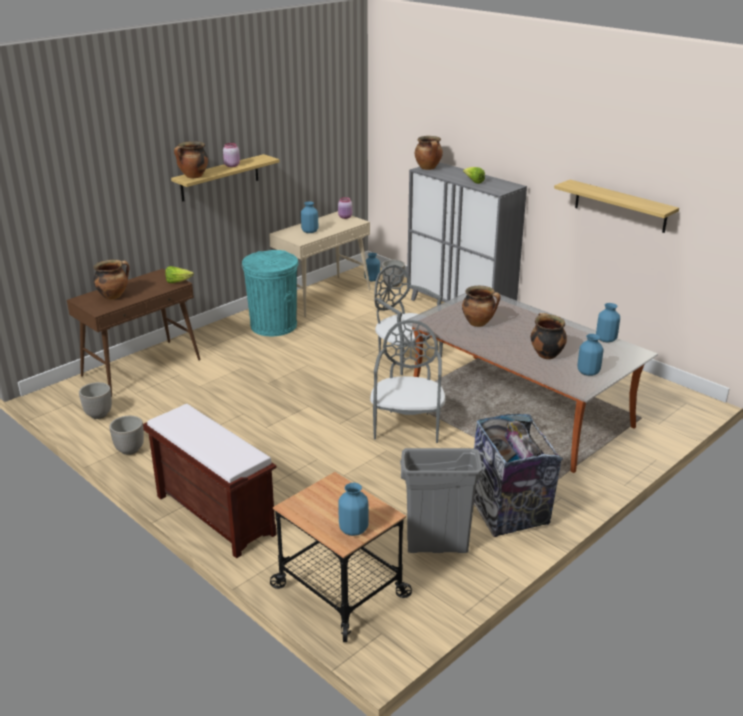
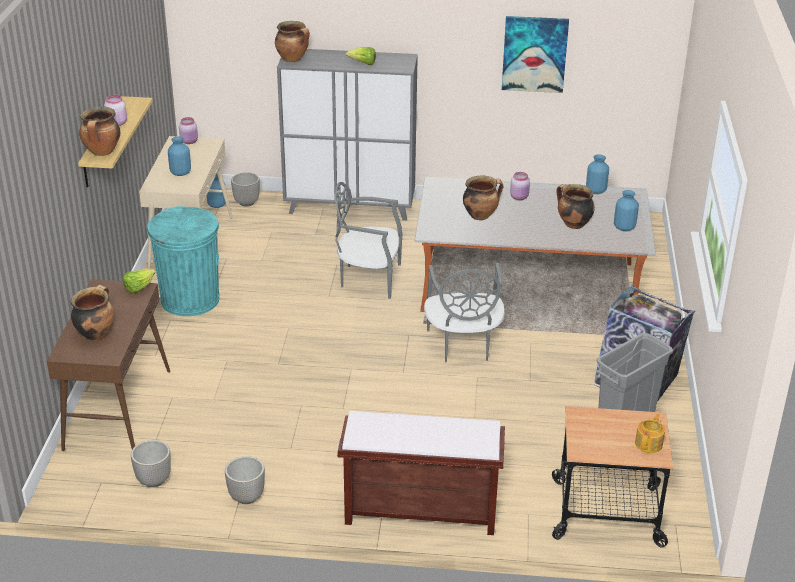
camera: 40 degrees left, 5 degrees up
(353, 530) = (649, 444): blue vase -> teapot
(407, 425) = (463, 345): grey chair -> grey chair turned 150 degrees counterclockwise
(531, 322) = (519, 197): none -> pink jar
(620, 206) = (534, 54): shelf -> picture

